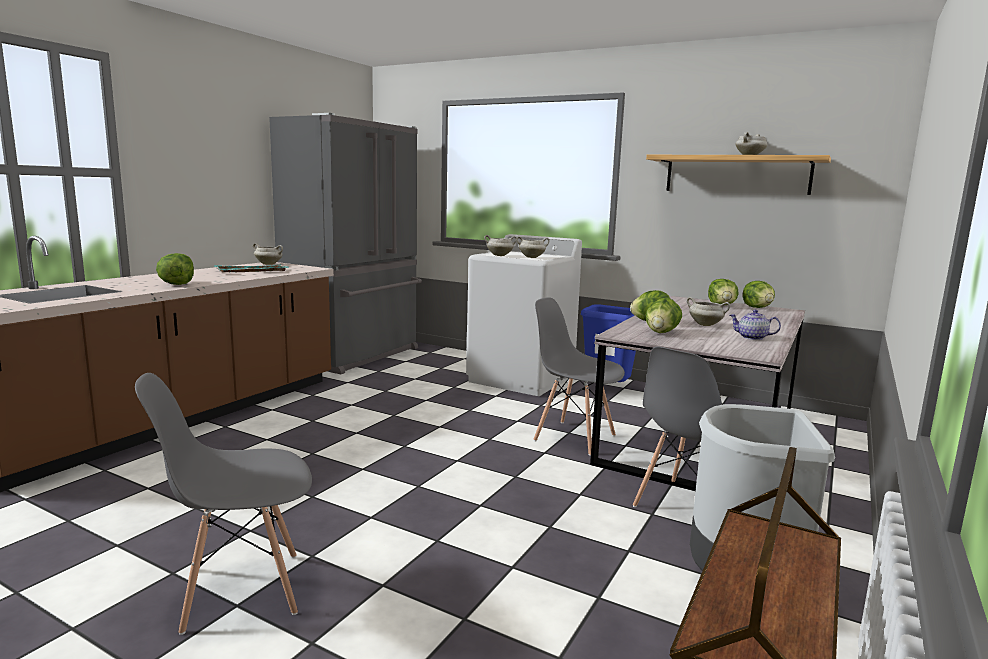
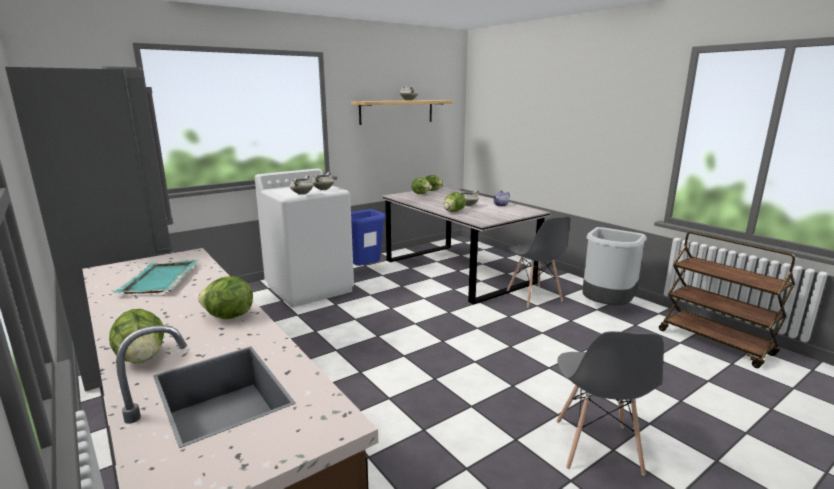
camera: 65 degrees left, 5 degrees up
(269, 264) = (116, 270): white cooking pot -> none
(574, 437) = (432, 298): grey chair -> none
(661, 332) = (481, 215): lettuce -> lettuce (142, 357)

